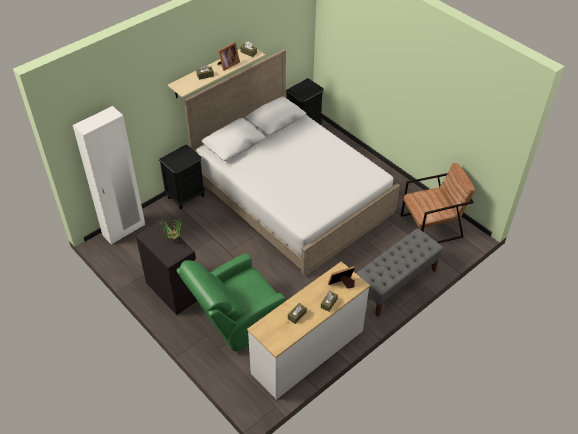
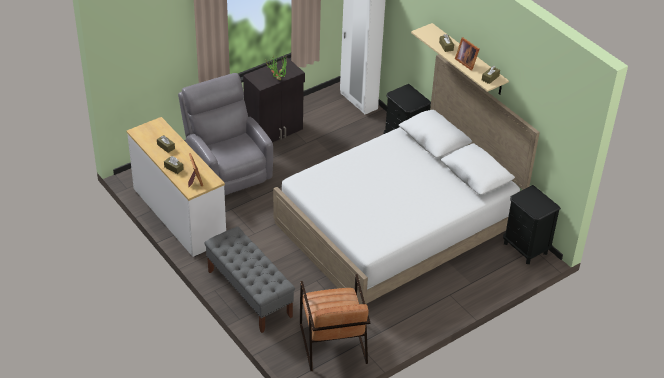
camera: 95 degrees right, 5 degrees down
(235, 321) = (227, 169): green armchair -> grey armchair

